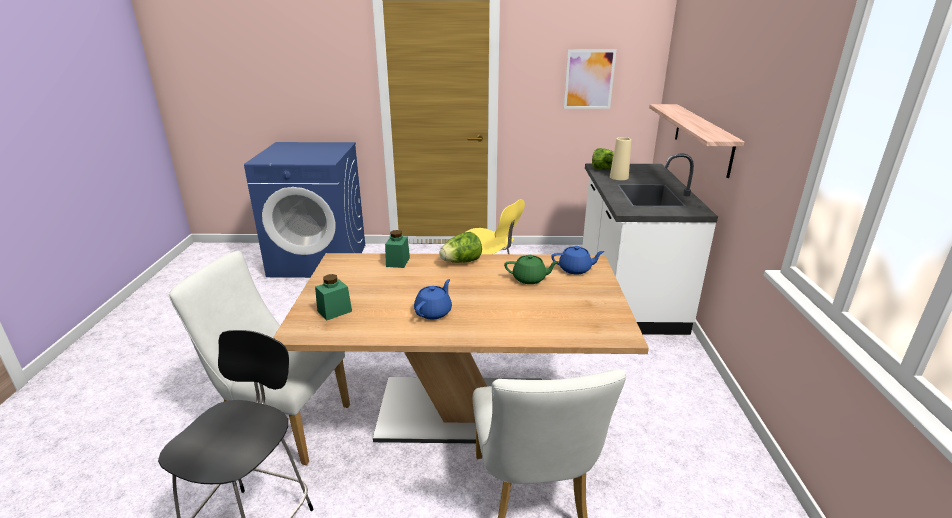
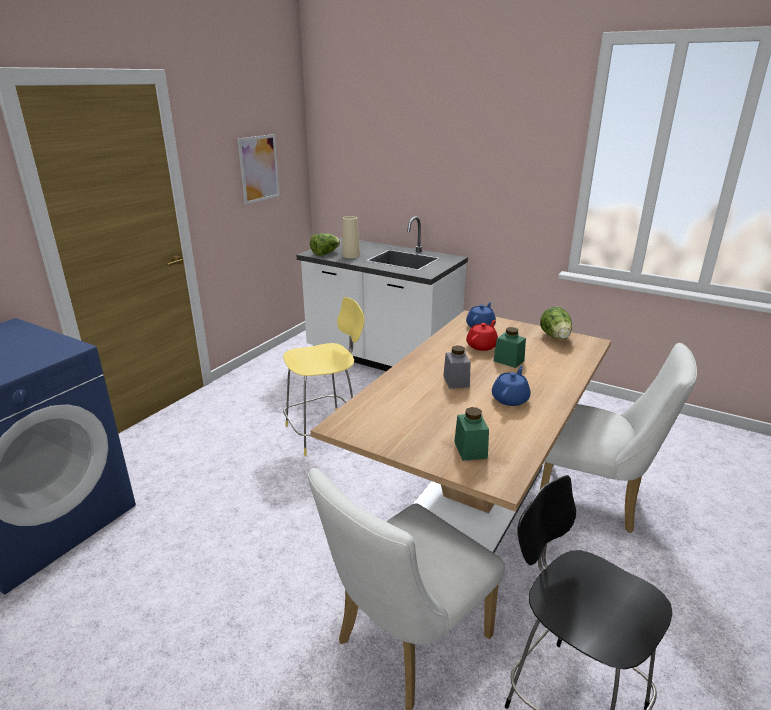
camera: 60 degrees left, 0 degrees up
(398, 262) = (386, 392): green jar -> green jar (508, 361)
(434, 312) = (510, 399): blue teapot -> blue teapot turned 60 degrees clockwise
(443, 282) = (456, 381): none -> grey jar
(461, 262) = (420, 363): lettuce -> lettuce (556, 337)
(530, 279) = (482, 346): green teapot -> red teapot
(702, 138) = (412, 201): shelf -> none

